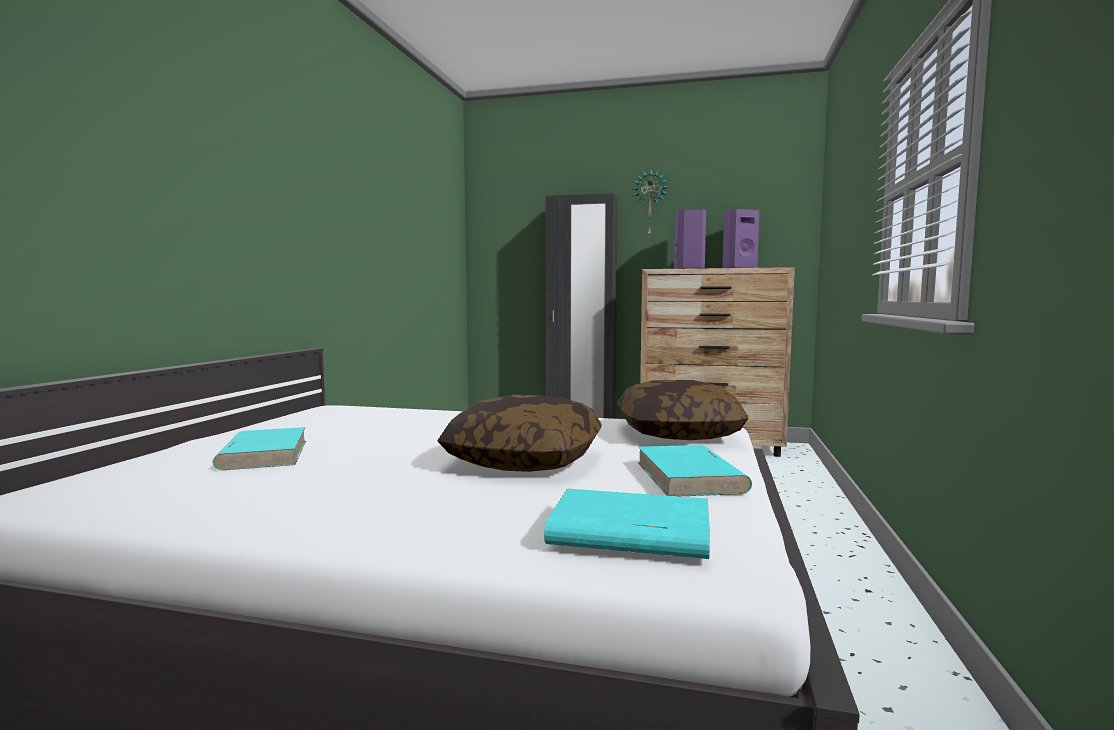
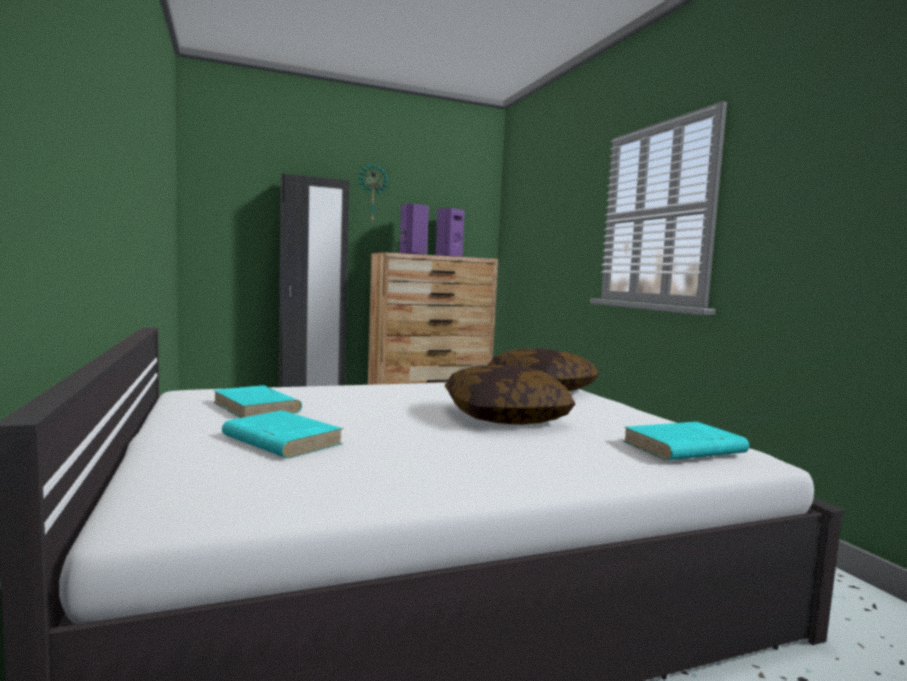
camera: 35 degrees left, 0 degrees up
(690, 477) = (621, 414): turquoise book -> turquoise book (257, 407)

